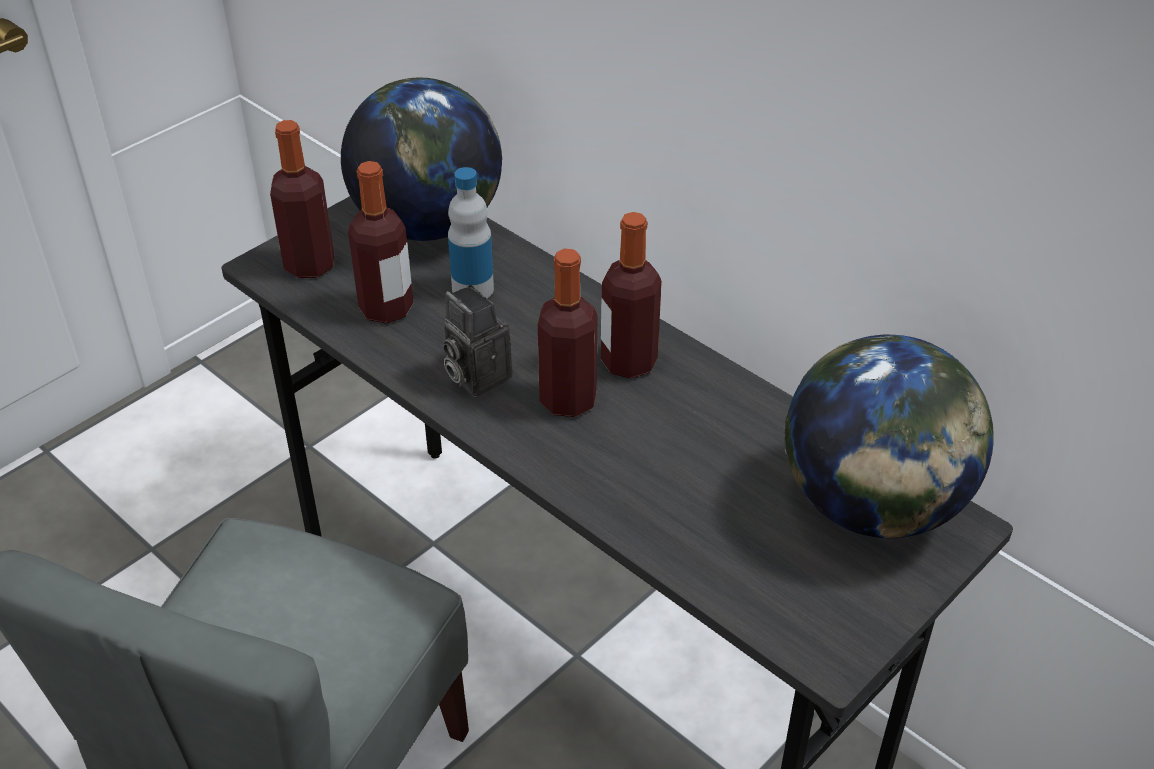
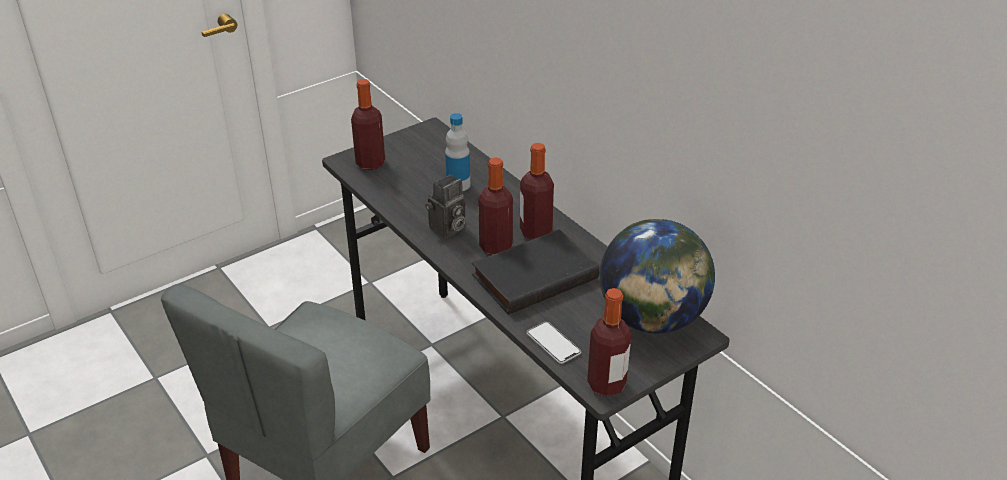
camera: 10 degrees right, 5 degrees down
(386, 308) = (407, 190): bottle -> bottle (606, 384)
(428, 226) = (442, 149): globe -> none
(474, 376) = (447, 229): camera -> camera turned 105 degrees counterclockwise
(648, 446) = (534, 275): none -> black book
(718, 577) = (553, 343): none -> phone

